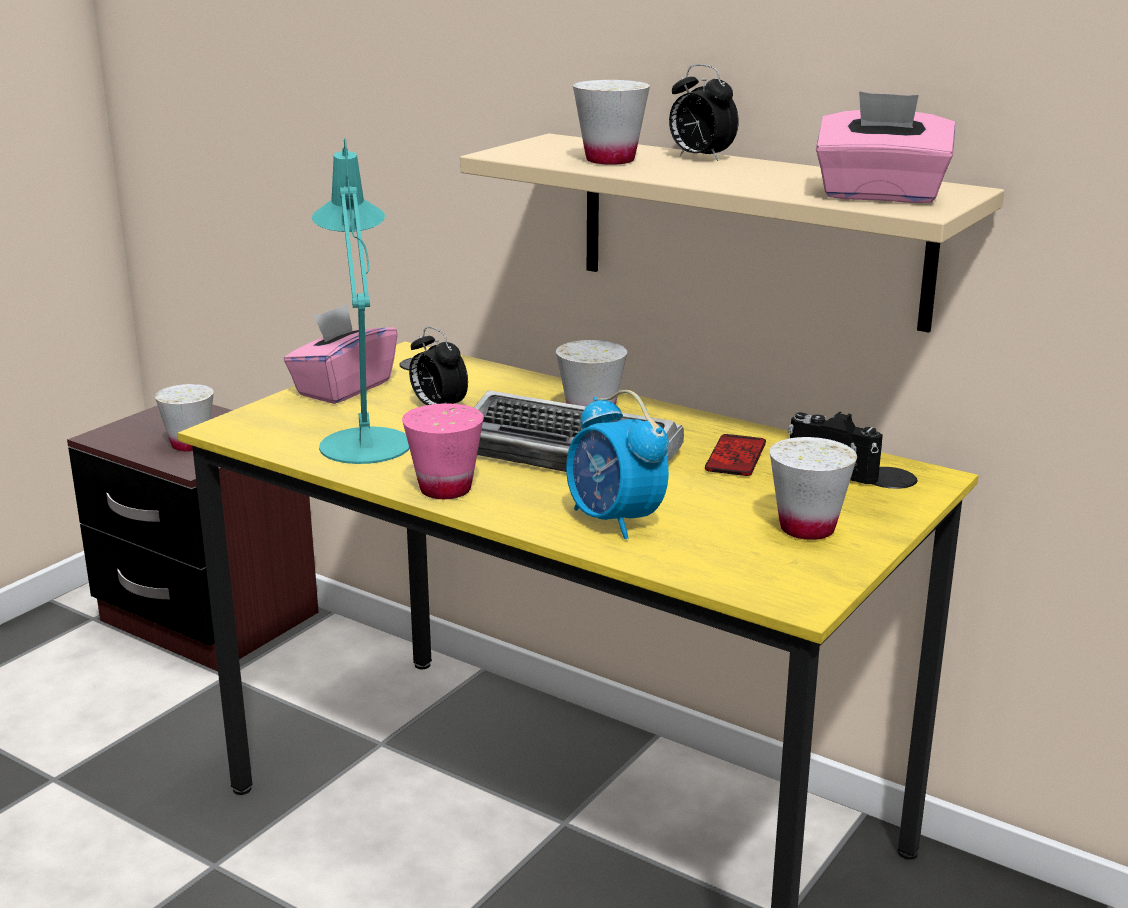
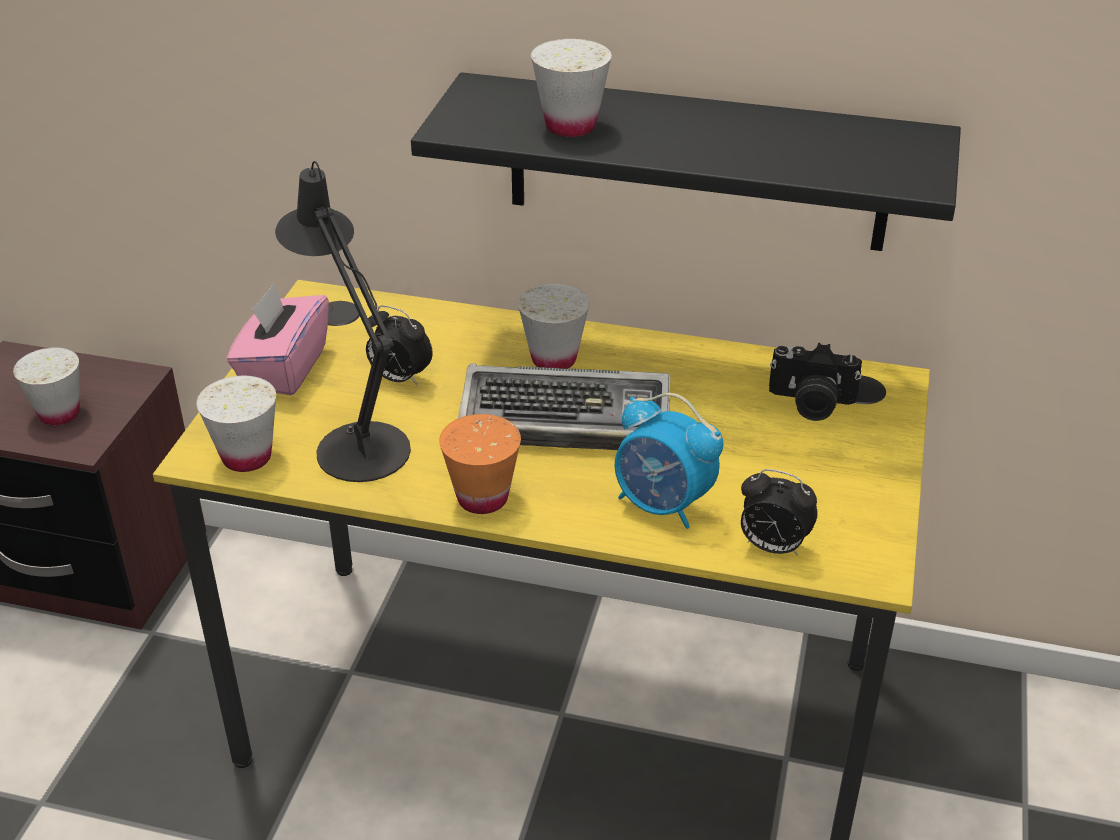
camera: 20 degrees left, 15 degrees up
(364, 440) = (357, 443): turquoise table lamp -> black table lamp
(445, 489) = (482, 498): pink cup -> orange cup
(699, 158) = (652, 107): alarm clock -> alarm clock (772, 546)
(735, 457) = (718, 391): phone -> none
(751, 229) = (697, 163): beige shelf -> black shelf
(807, 528) = (830, 475): white cup -> white cup (246, 457)
(880, 195) = (868, 160): pink tissue box -> none

